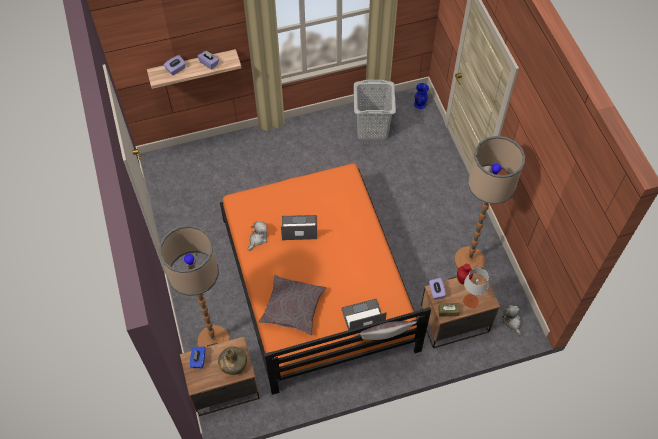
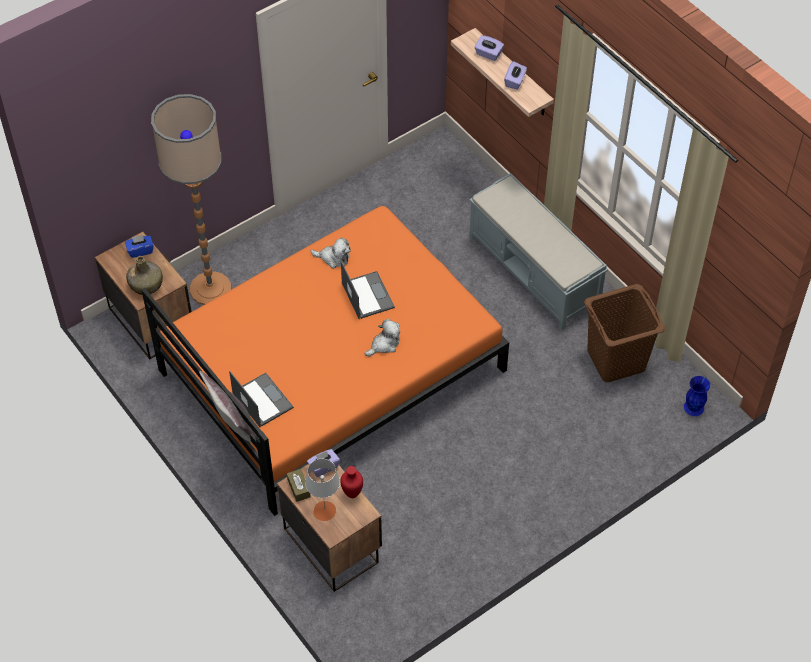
camera: 70 degrees right, 5 degrees down
(288, 146) = (534, 272): none -> grey bench
(293, 308) = (247, 323): grey pillow -> none
(372, 128) = (616, 360): grey laundry basket -> brown laundry basket
(469, 260) = (442, 539): floor lamp -> none
(511, 322) = (361, 617): plush toy -> plush toy (384, 344)

